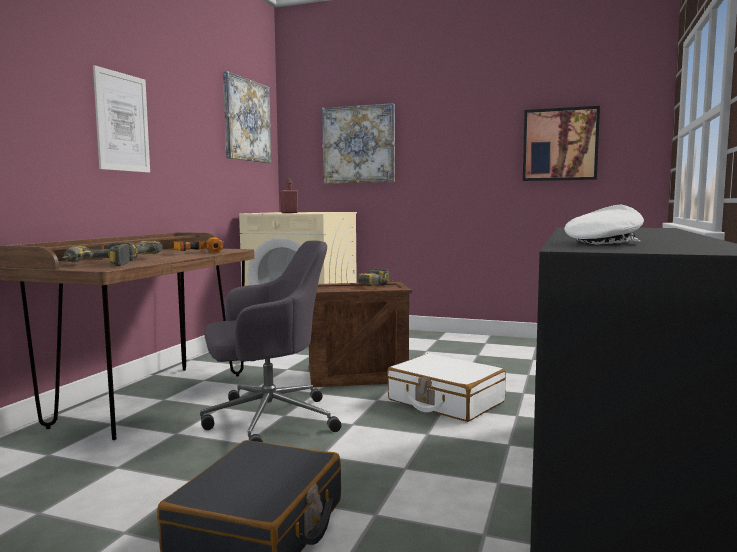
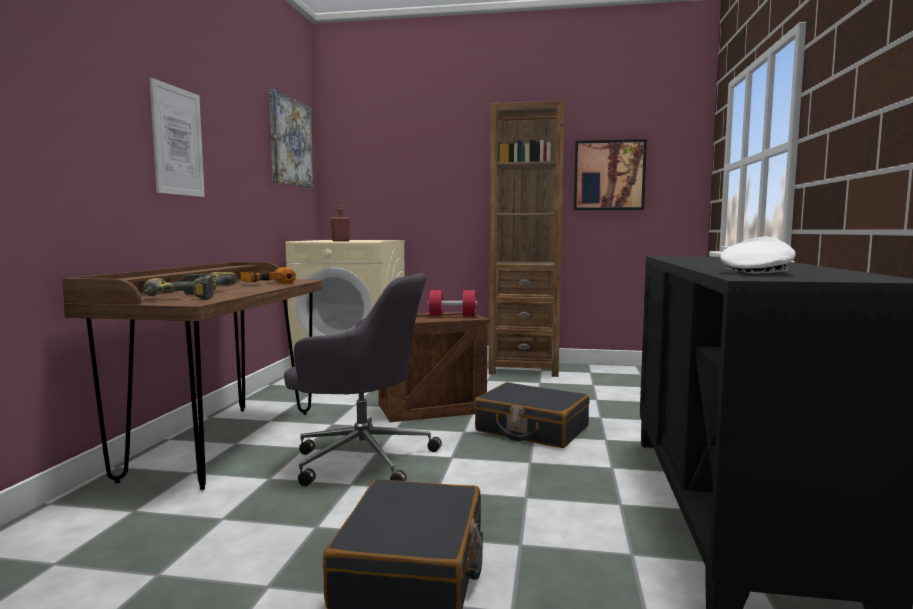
camera: 10 degrees left, 0 degrees up
(267, 420) = (361, 458): grey office chair -> grey office chair turned 45 degrees clockwise
(358, 144) = (406, 170): picture -> none
(378, 285) = (452, 315): power drill -> red dumbbell
(445, 401) = (531, 429): white suitcase -> black suitcase
(469, 340) = (524, 368): none -> brown bookcase

